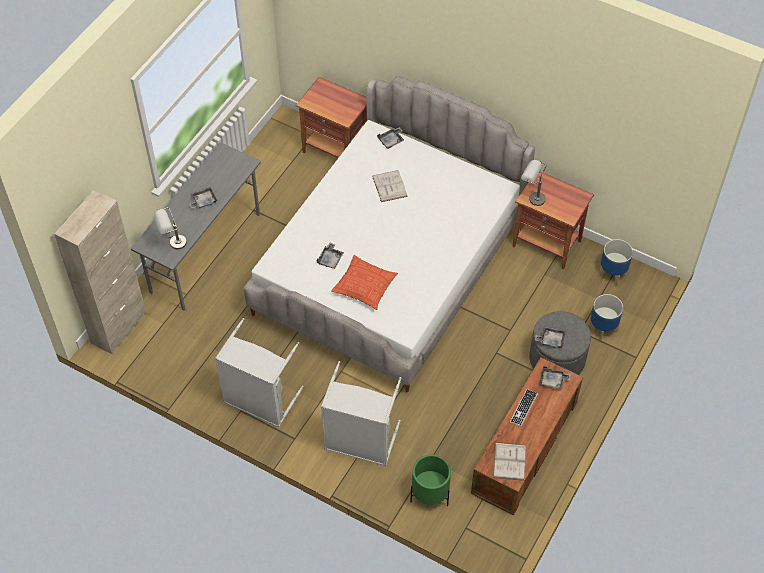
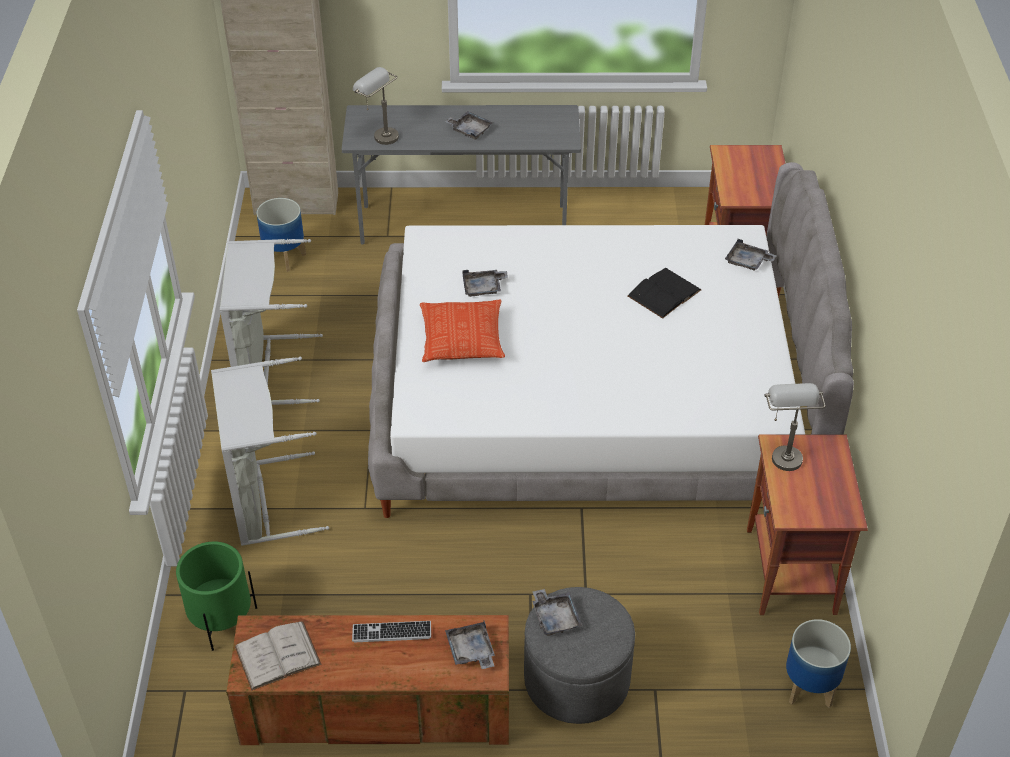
camera: 60 degrees right, 10 degrees down
(389, 186) = (664, 293): white book -> black book
(602, 329) = (684, 720): planter -> planter (284, 257)

